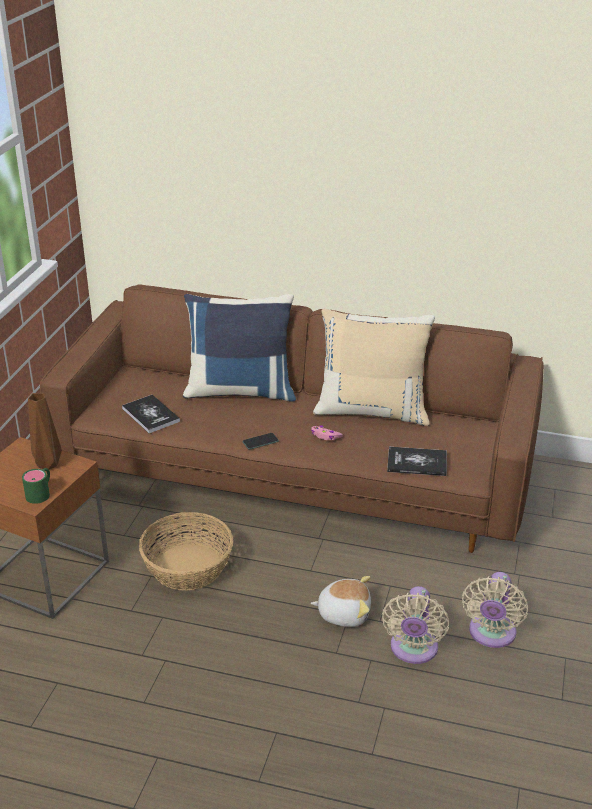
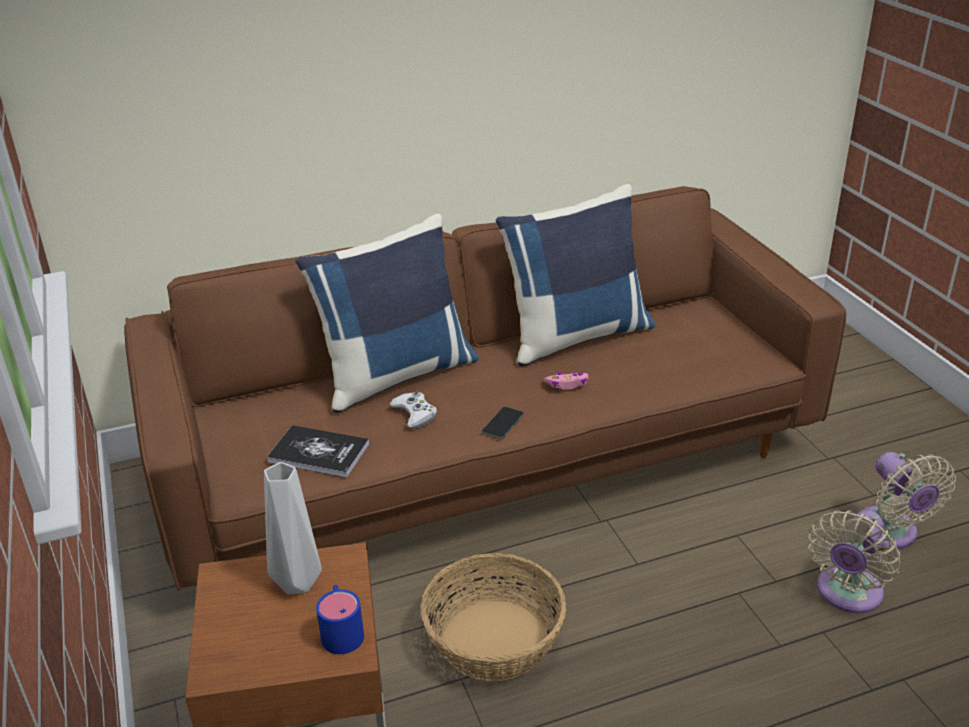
camera: 35 degrees left, 0 degrees up
(41, 492) = (341, 630): green mug -> blue mug
(49, 464) = (299, 581): brown vase -> grey vase
(222, 416) = (415, 414): none -> white game controller
(344, 613) = (731, 593): plush toy -> none
(372, 410) = (575, 335): beige pillow -> blue pillow
(413, 650) = (846, 594): beige fan -> beige fan turned 60 degrees clockwise
(417, 463) = (699, 370): book -> none

